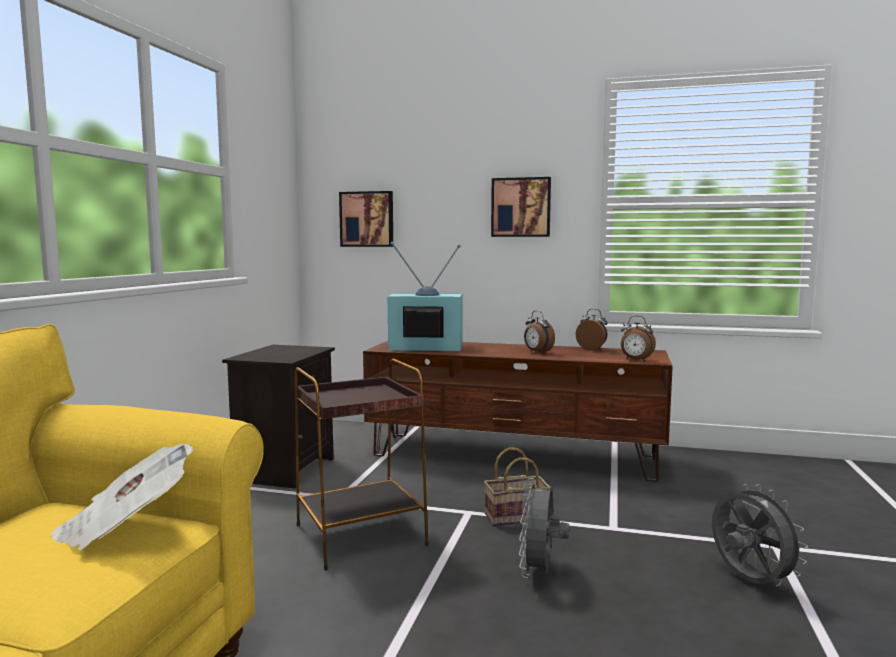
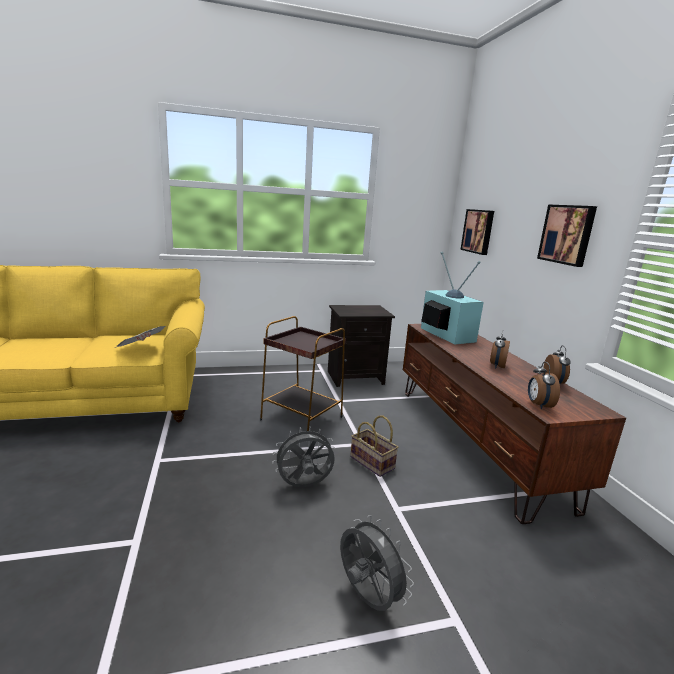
camera: 60 degrees right, 10 degrees up
(749, 581) = (366, 598): grey fan -> grey fan turned 75 degrees counterclockwise

